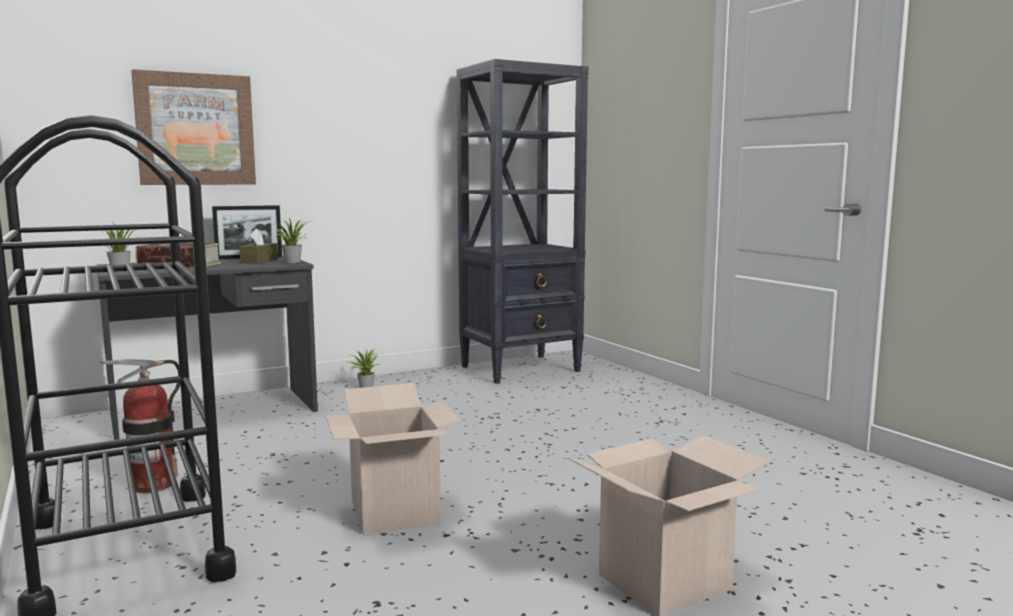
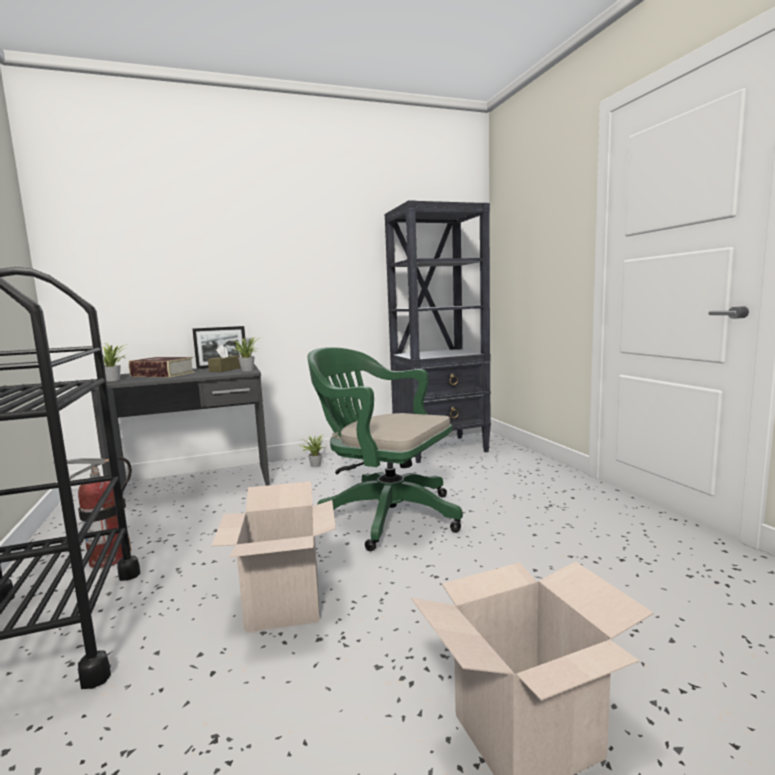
camera: 10 degrees right, 0 degrees up
(195, 129) = (180, 270): picture -> none
(475, 434) = (384, 514): none -> green office chair

